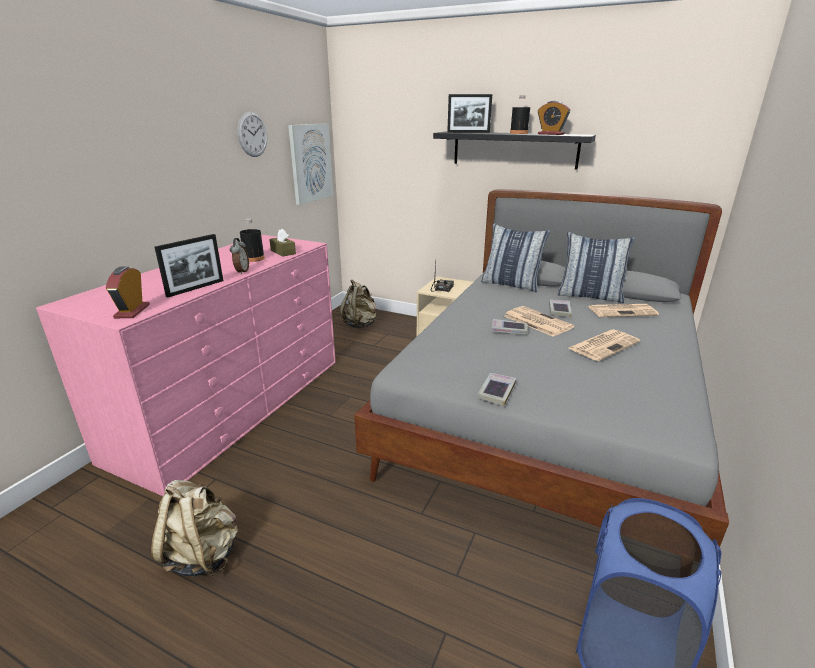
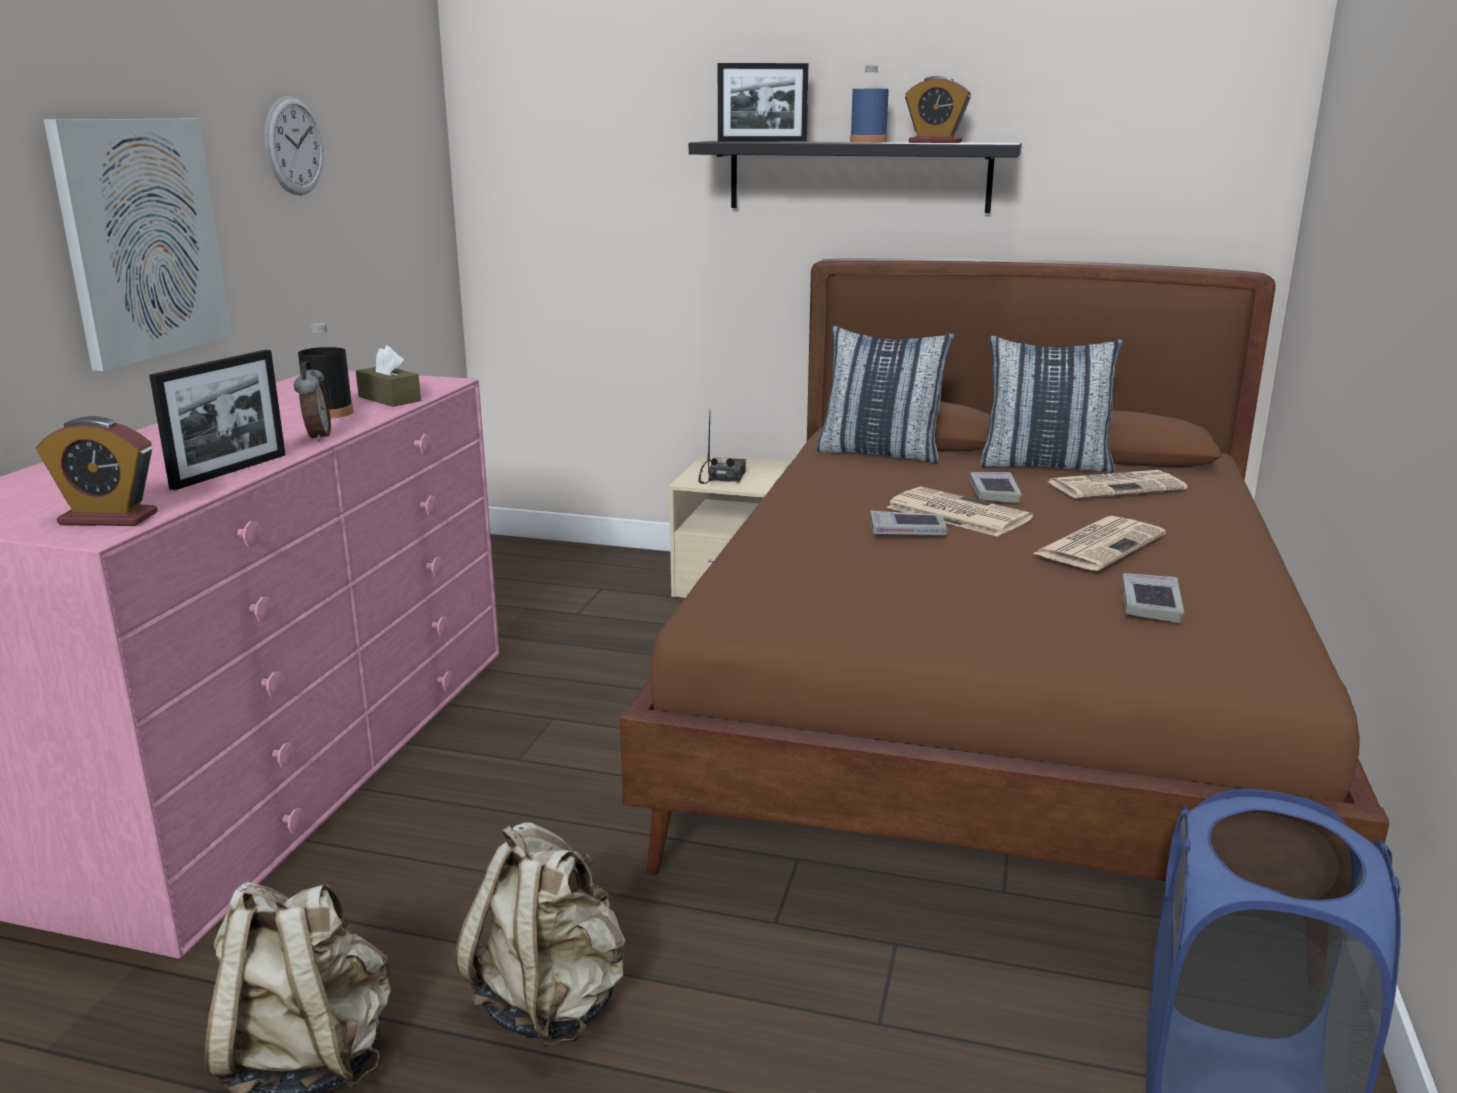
camera: 10 degrees left, 5 degrees down
(132, 311) = (108, 518): alarm clock -> alarm clock turned 75 degrees counterclockwise
(310, 163) = (408, 212): picture -> picture (141, 239)
(360, 324) = (534, 574): beige backpack -> beige backpack (551, 1001)
(496, 392) = (920, 635): book -> book (1150, 604)
(519, 133) = (868, 142): black bottle -> blue bottle
(548, 417) = (990, 719): grey bed -> brown bed

